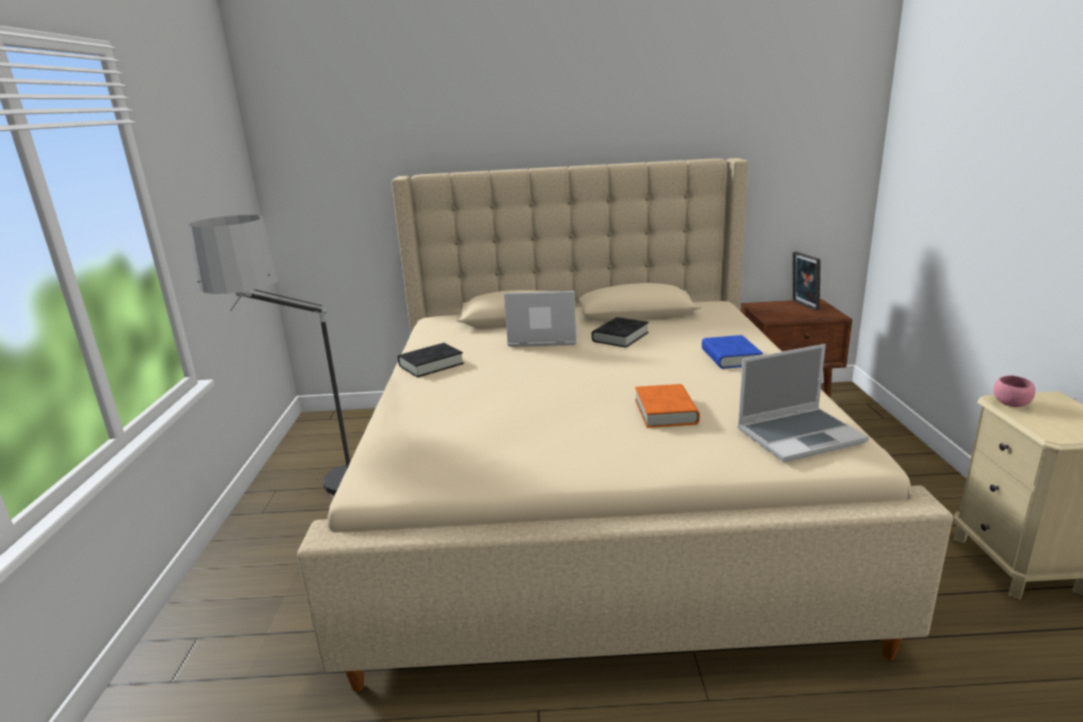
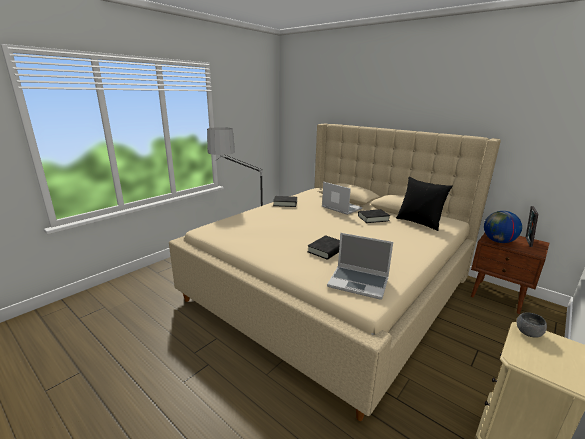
camera: 40 degrees right, 0 degrees up
(665, 412) = (326, 250): orange book -> black book
(686, 320) = (419, 222): none -> black pillow
(730, 357) = (403, 244): blue book -> none
(781, 316) = (498, 241): none -> globe
(1010, 404) = (528, 333): pink bowl -> grey bowl

